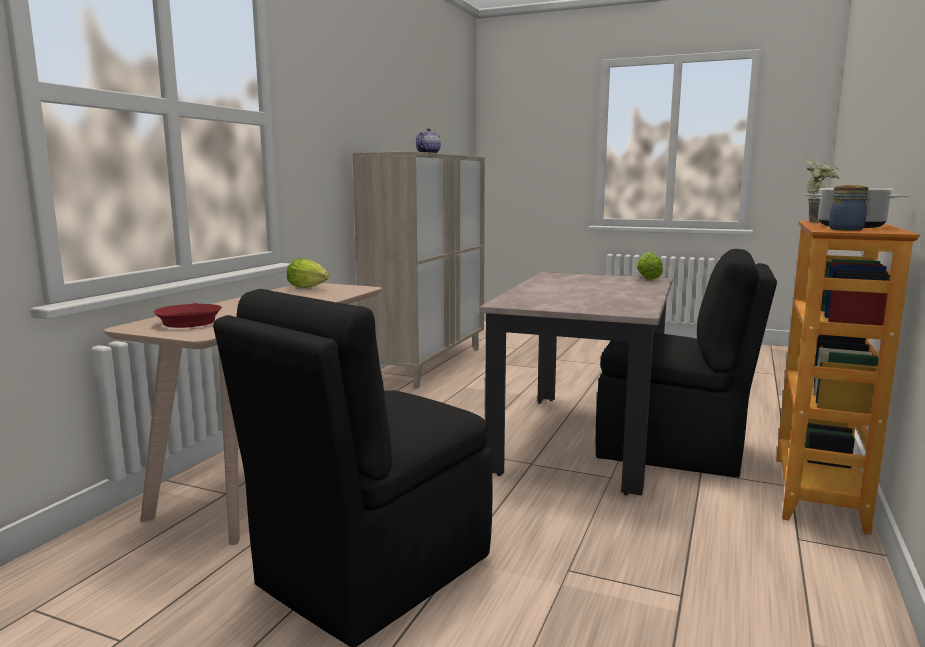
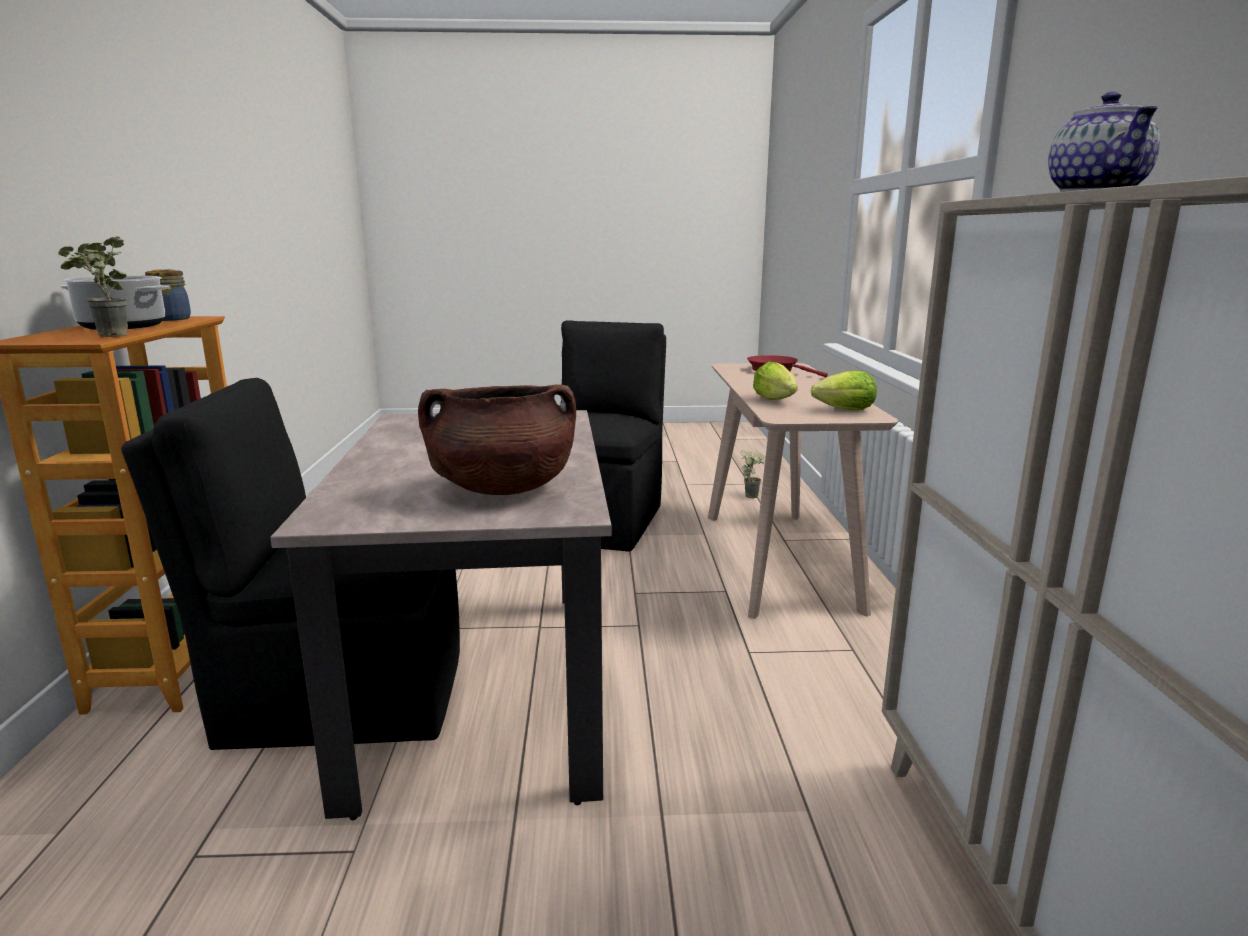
camera: 155 degrees right, 5 degrees up
(97, 575) = (752, 495): none -> potted plant
(576, 280) = (502, 488): none -> brown cooking pot
(647, 278) = (340, 519): lettuce -> lettuce (777, 401)

